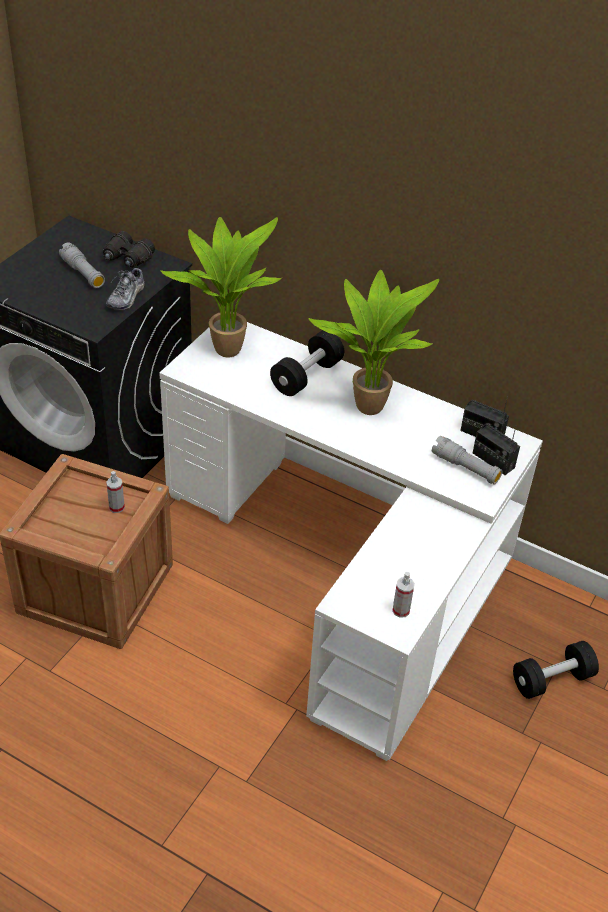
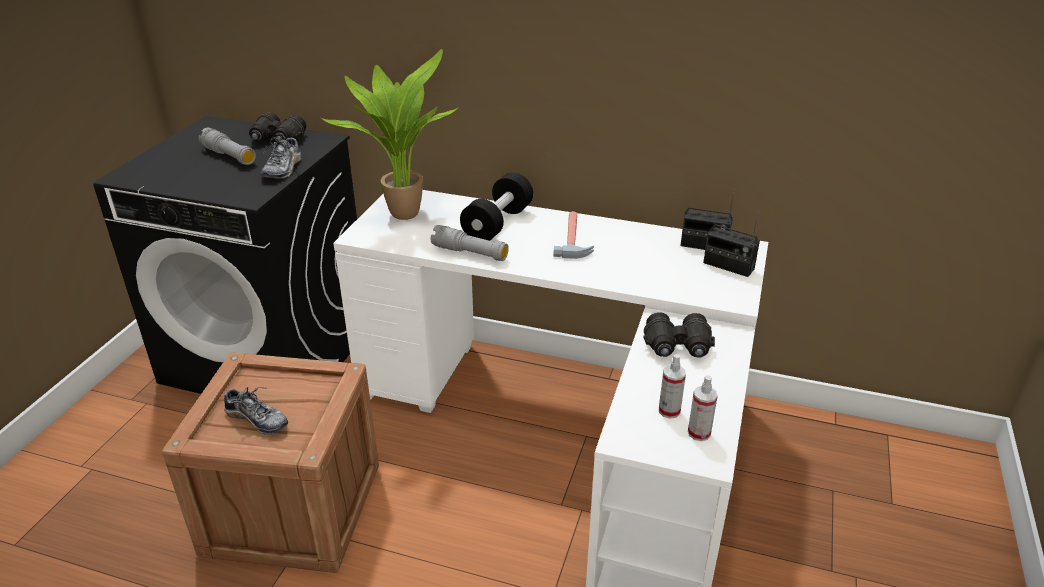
camera: 10 degrees left, 10 degrees down
(74, 520) = (257, 420): none -> shoe
(116, 507) = (307, 397): spray bottle -> spray bottle (669, 411)
(369, 404) = (574, 238): potted plant -> hammer
(417, 531) = (678, 347): none -> black binoculars
(465, 468) = (703, 277): grey flashlight -> grey flashlight (470, 253)
(552, 680) = (835, 505): black dumbbell -> none

